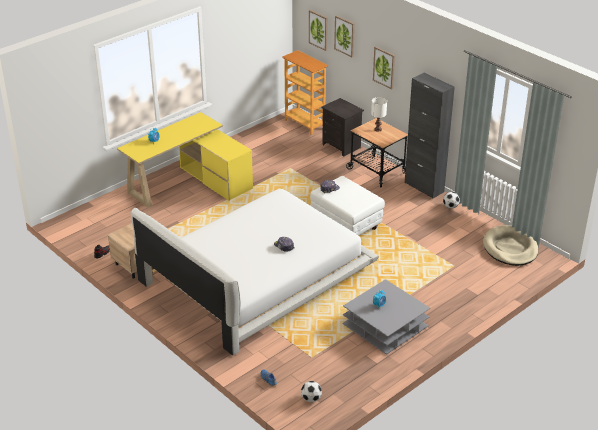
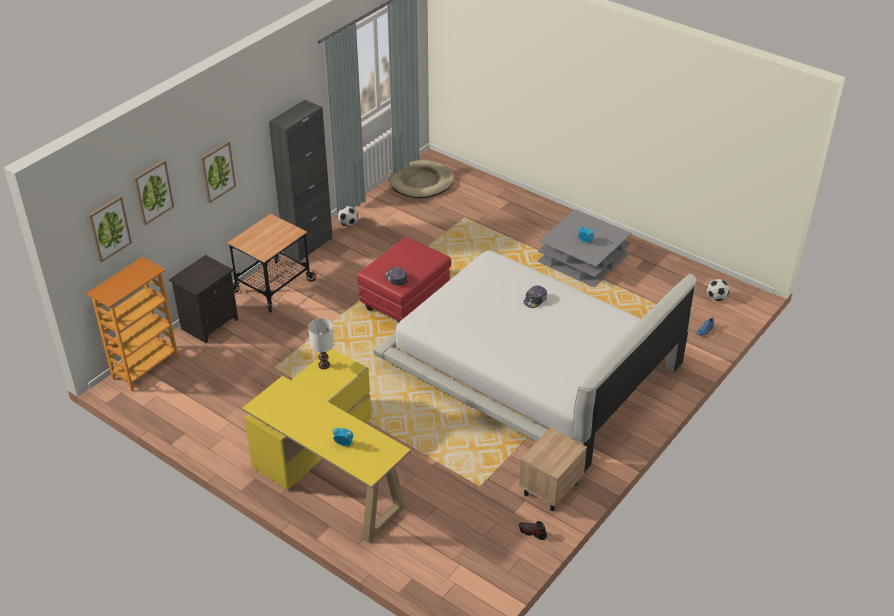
camera: 100 degrees left, 5 degrees up
(345, 225) = (405, 302): white ottoman -> red ottoman
(378, 129) = (260, 238): white table lamp -> white table lamp (324, 365)

